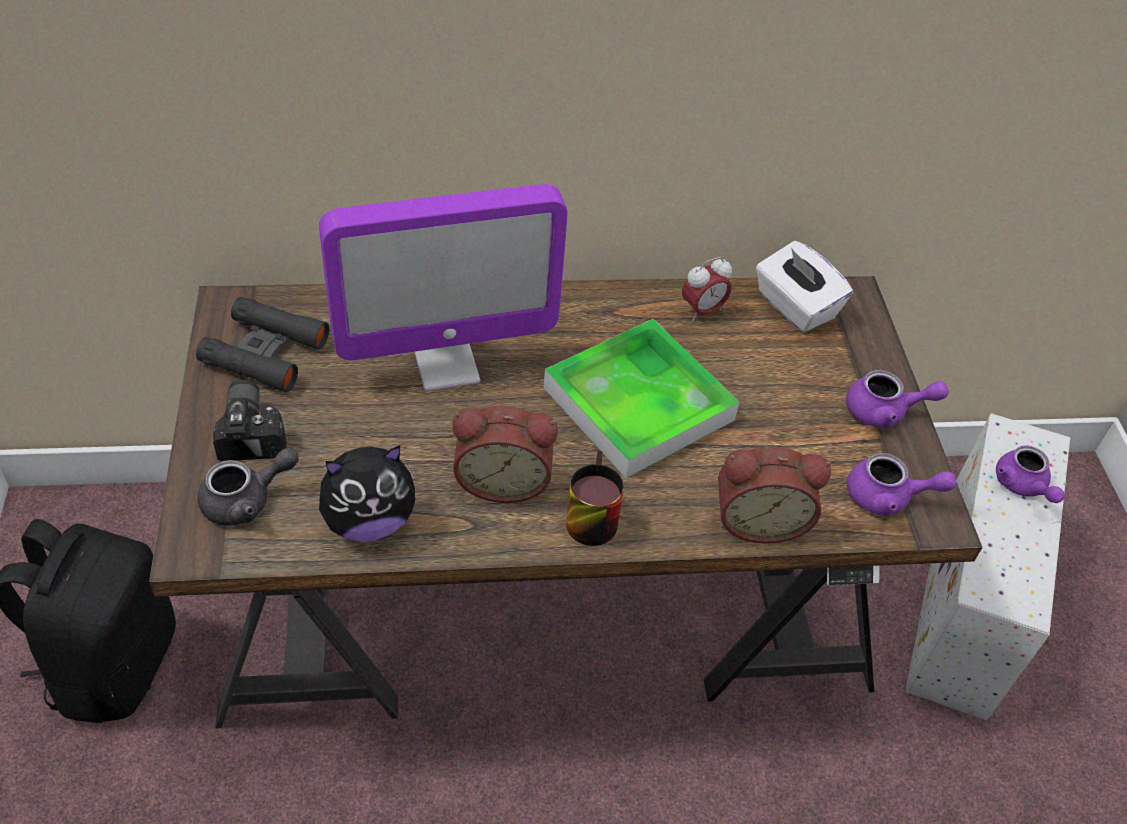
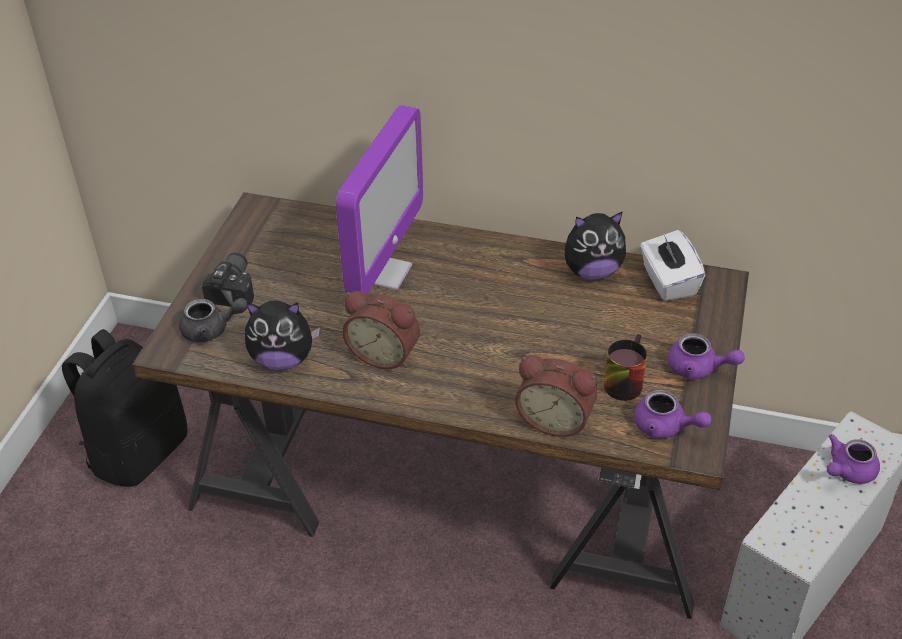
camera: 25 degrees right, 5 degrees down
(265, 352) = (266, 242): black binoculars -> none
(446, 365) = (383, 272): monitor -> monitor turned 75 degrees counterclockwise
(587, 515) = (432, 389): mug -> mug (622, 380)
(638, 404) = (508, 325): tray -> none
(702, 311) = (592, 271): alarm clock -> plush toy
(1022, 486) = (847, 471): purple teapot -> purple teapot turned 45 degrees clockwise

